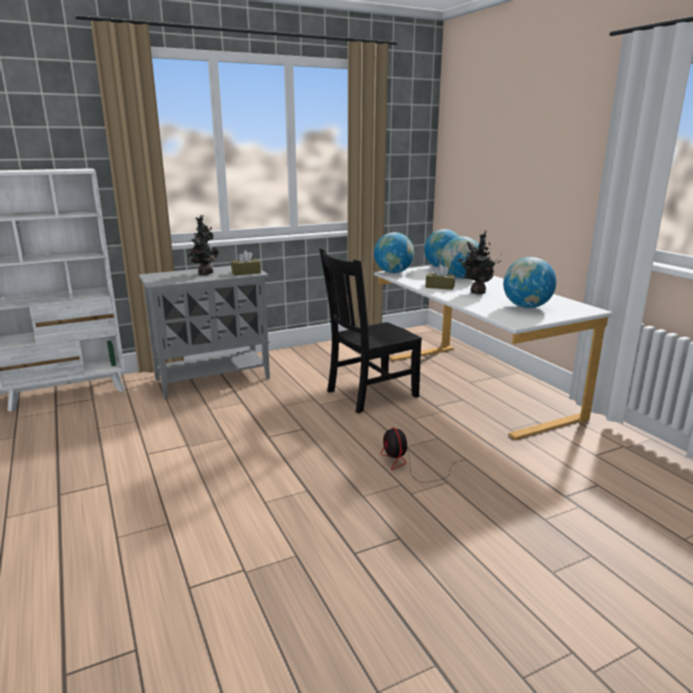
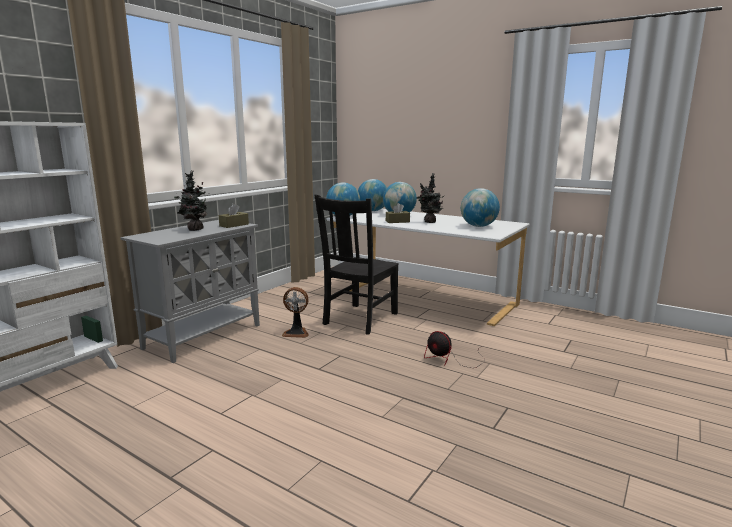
camera: 30 degrees left, 5 degrees down
(292, 394) = (296, 333): none -> fan

